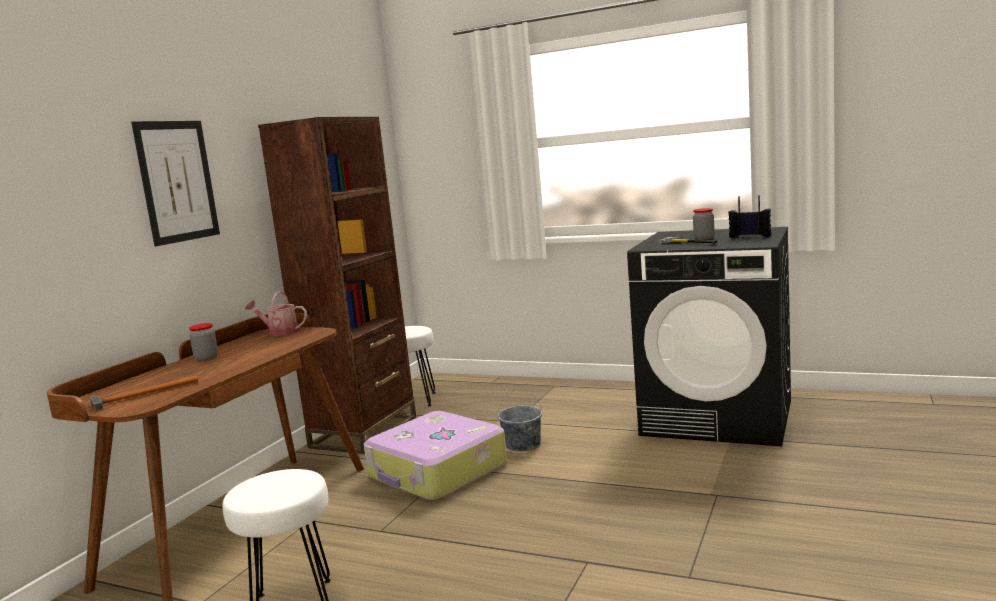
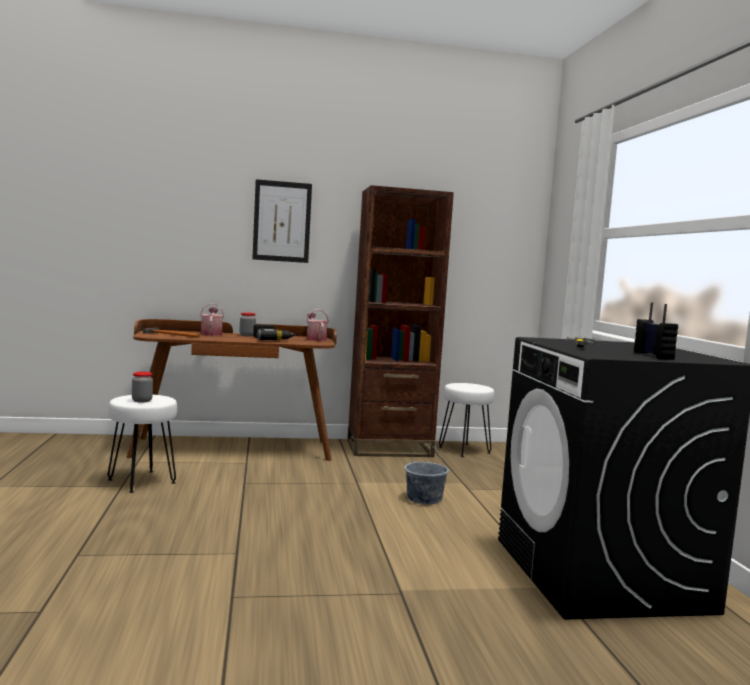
camera: 55 degrees right, 5 degrees down
(163, 374) = (211, 334): none -> watering can
(261, 349) = (272, 339): none -> power drill
(437, 472) = (345, 481): suitcase -> none
(704, 238) = (619, 348): jar -> jar (142, 401)

